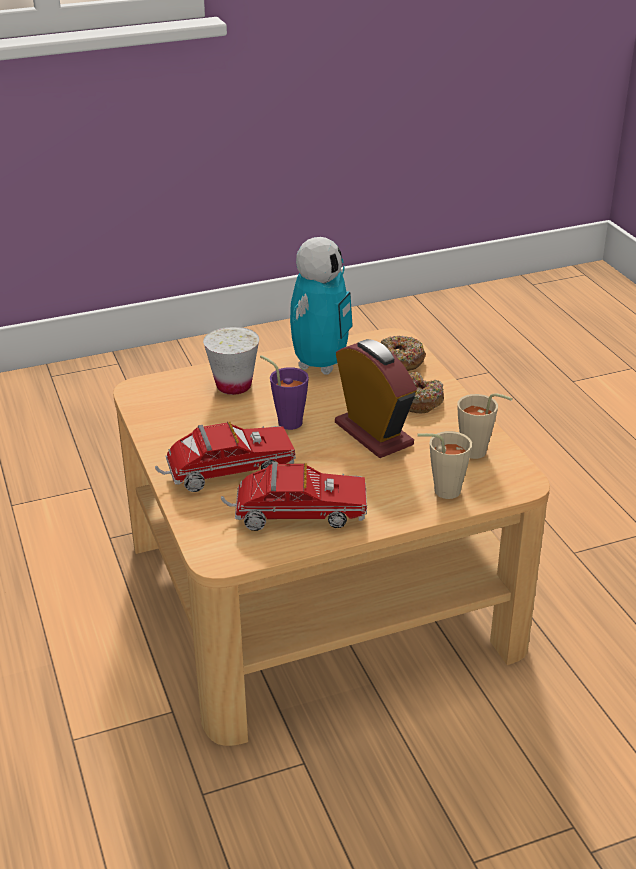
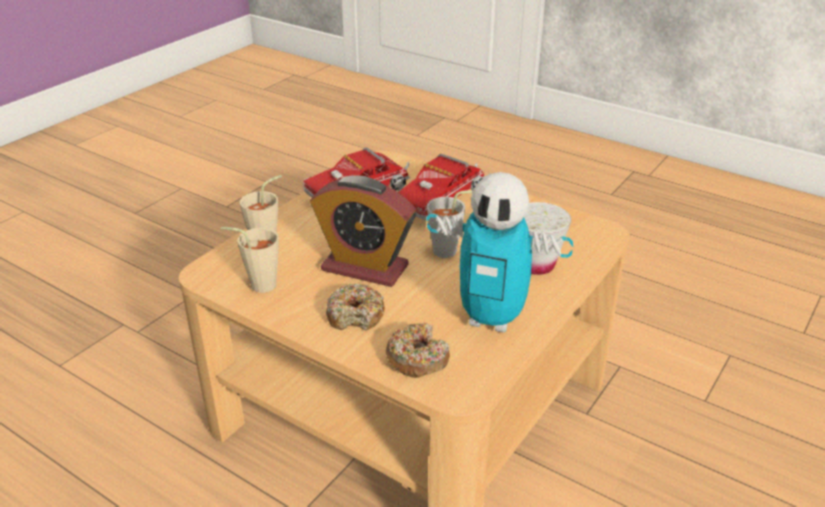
camera: 145 degrees right, 0 degrees up
(286, 420) = (450, 251): purple cup -> grey cup
(320, 365) = (492, 319): toy robot -> toy robot turned 60 degrees counterclockwise

